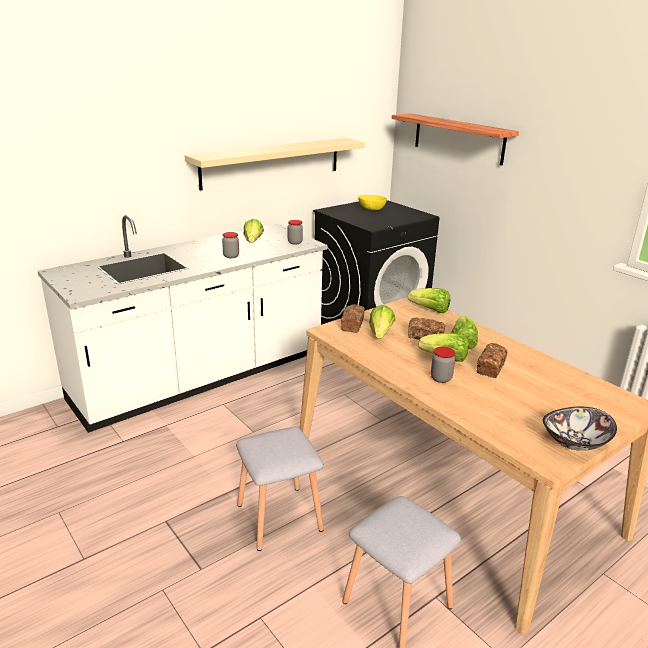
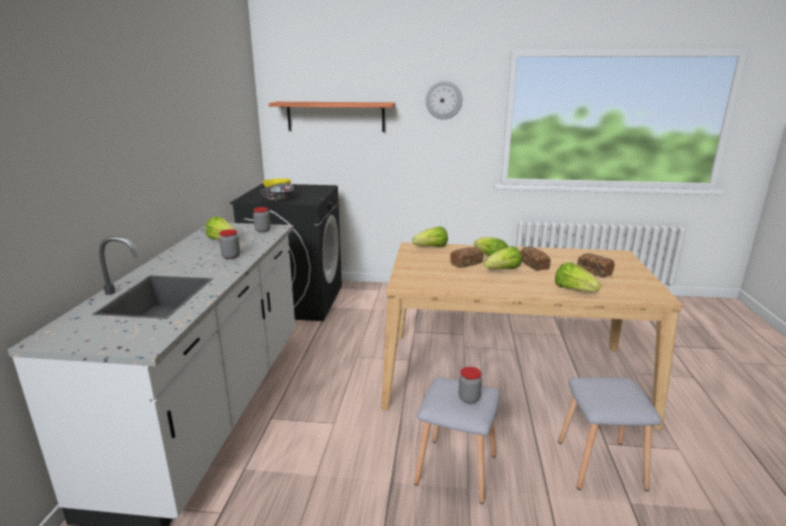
camera: 45 degrees left, 5 degrees down
(272, 162) = (196, 157): beige shelf -> none
(352, 325) = (409, 275): bread -> bread (594, 271)
(380, 334) = (438, 273): lettuce -> lettuce (574, 290)
(441, 378) = (527, 282): jar -> jar (469, 398)
(574, 137) = (444, 100): none -> wall clock
(575, 442) = (644, 282): bowl -> bowl (278, 200)

